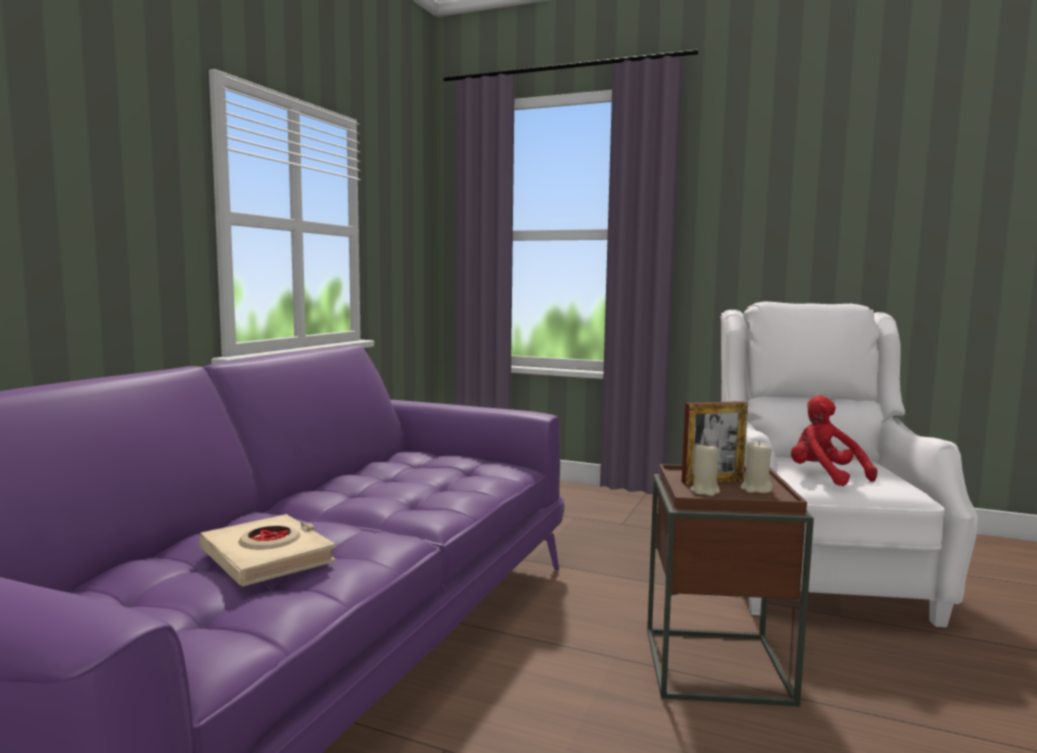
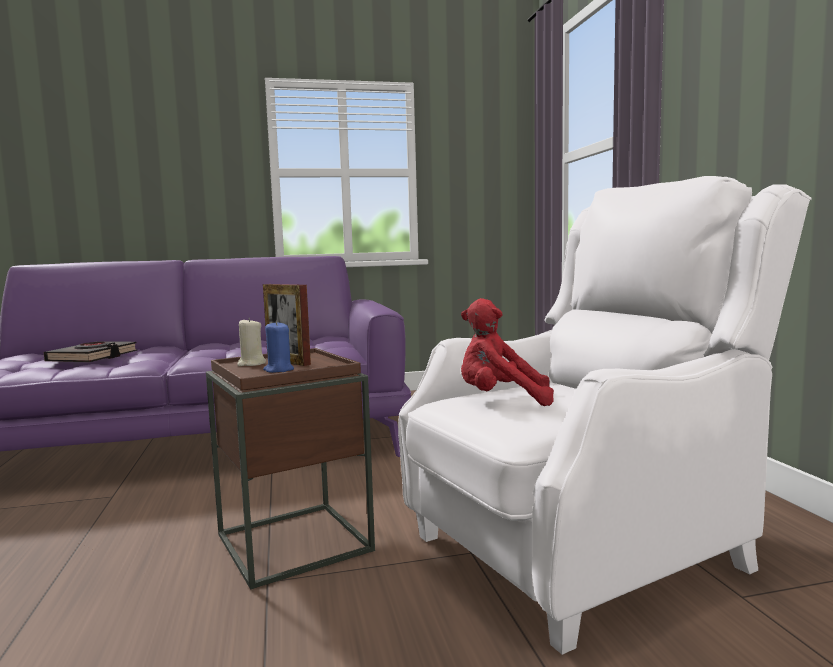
camera: 55 degrees right, 0 degrees up
(267, 557) = (93, 357): beige book -> black book
(755, 489) = (278, 370): beige candle -> blue candle
(824, 476) = (501, 400): red plush toy -> red plush toy turned 105 degrees counterclockwise

